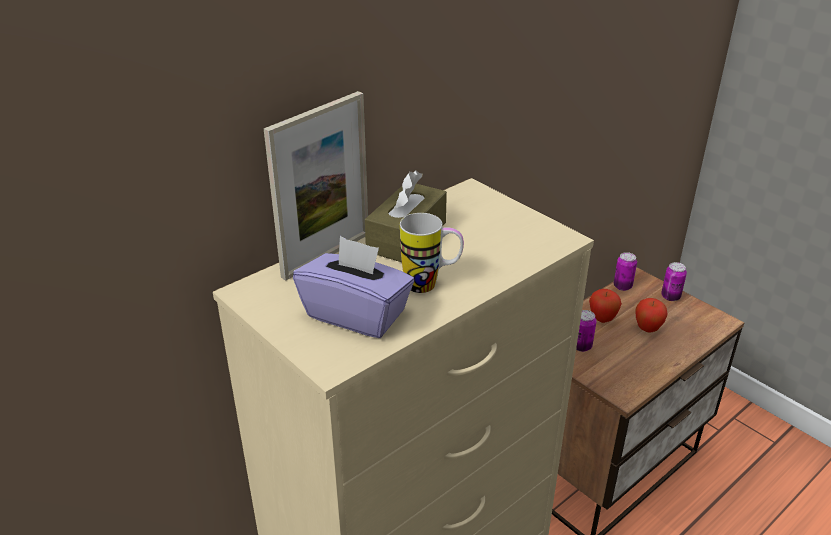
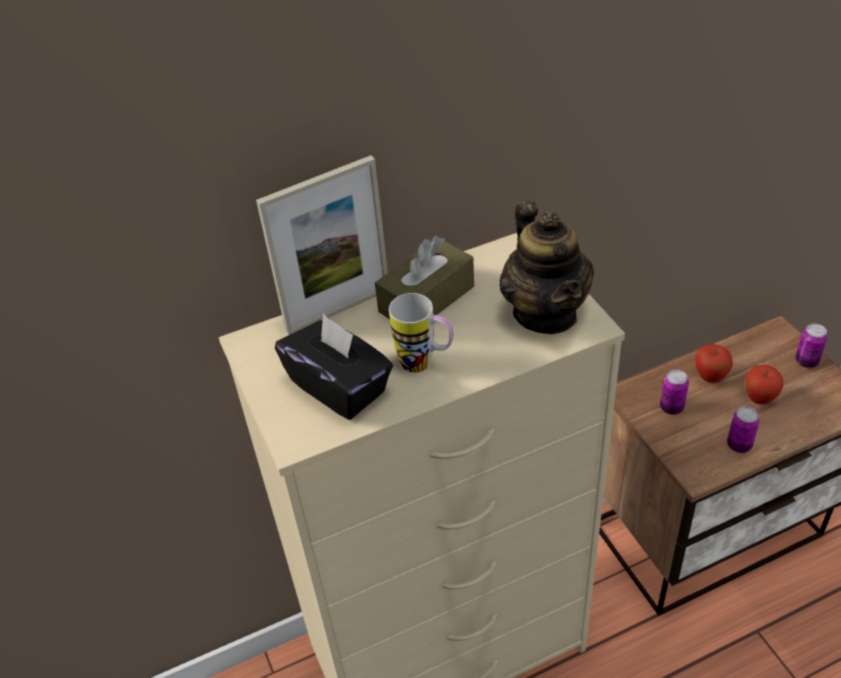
camera: 20 degrees right, 10 degrees up
(356, 314) = (339, 387): purple tissue box -> black tissue box
(519, 234) = (545, 313): none -> teapot
(622, 286) = (752, 338): can -> can (739, 445)

